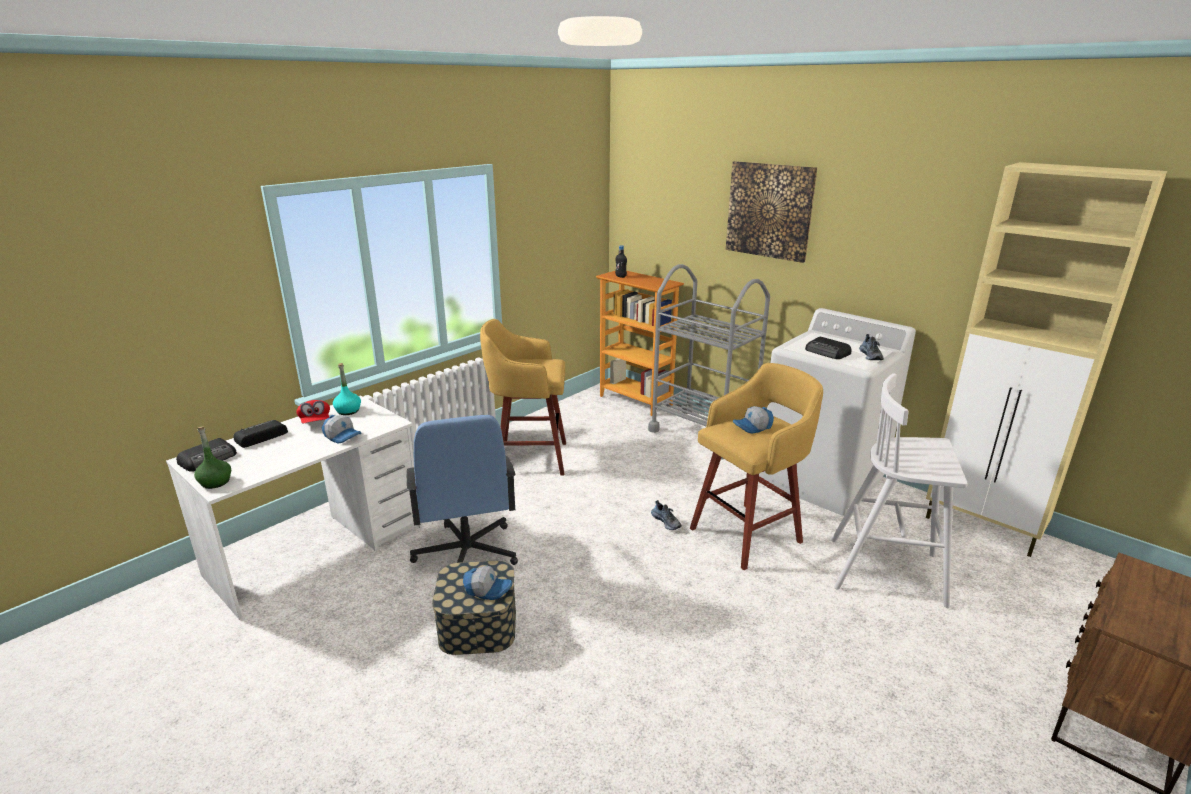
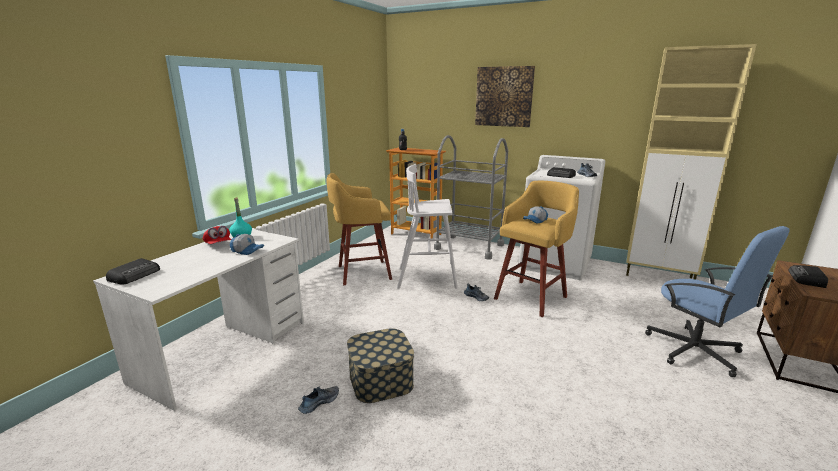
camera: 15 degrees left, 5 degrees down
(215, 482) = (151, 288): green bottle -> none
(260, 437) = (175, 257): radio -> radio (807, 279)
(393, 641) = (319, 402): none -> shoe
(466, 554) = (347, 335): blue office chair -> blue office chair (695, 351)
(488, 589) = (391, 347): cap -> none
(888, 572) = (626, 305): white stool -> white stool (428, 278)

